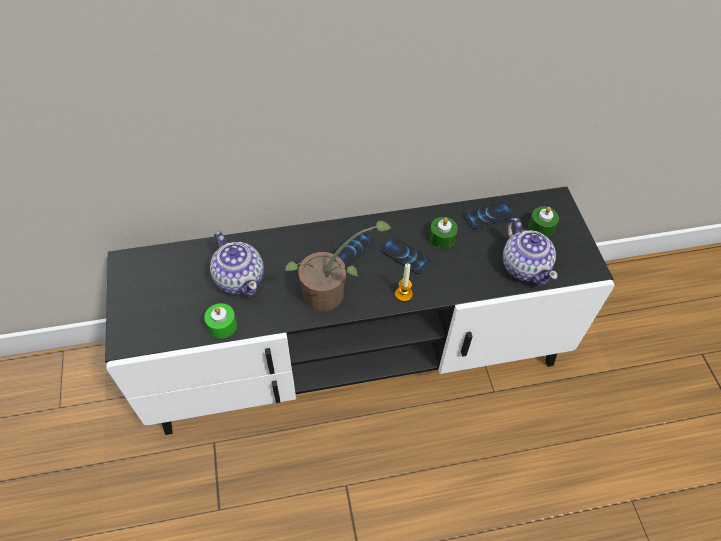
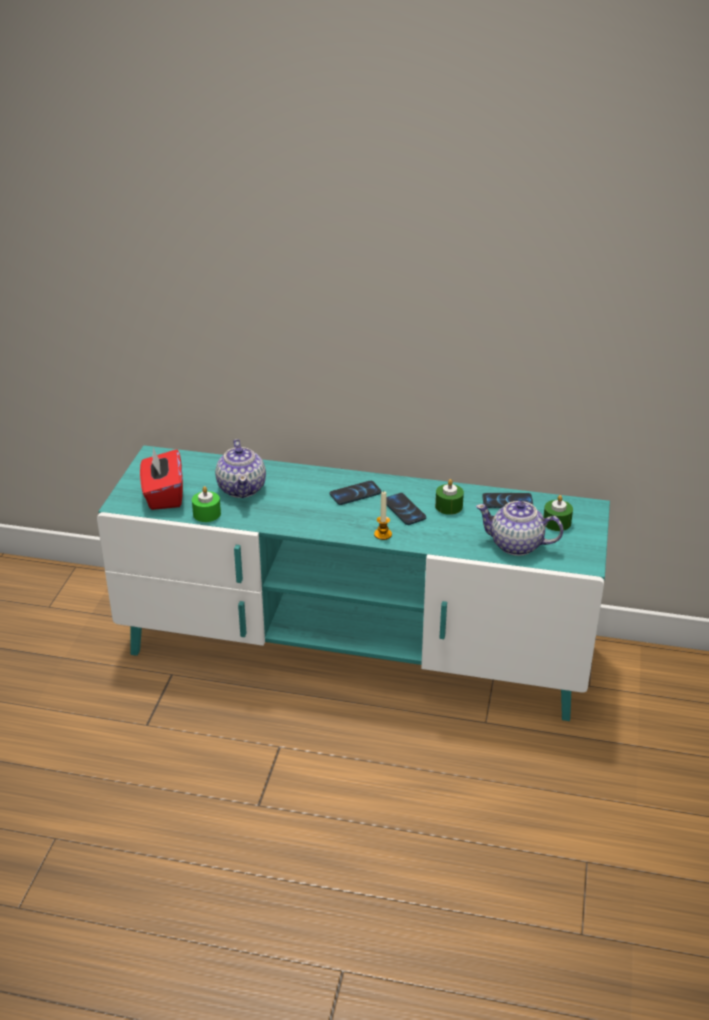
camera: 25 degrees right, 20 degrees down
(164, 315) = (163, 495): none -> red tissue box
(330, 294) = (314, 518): potted plant -> none
(357, 355) = (354, 650): black tv stand -> turquoise tv stand
(524, 266) = (517, 545): teapot -> teapot turned 105 degrees clockwise

